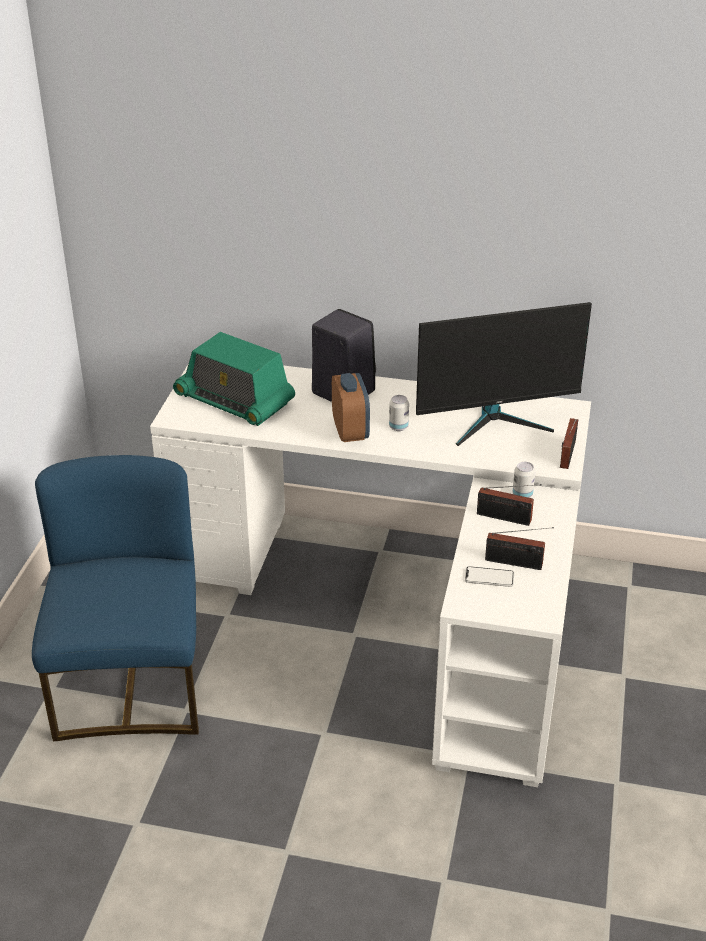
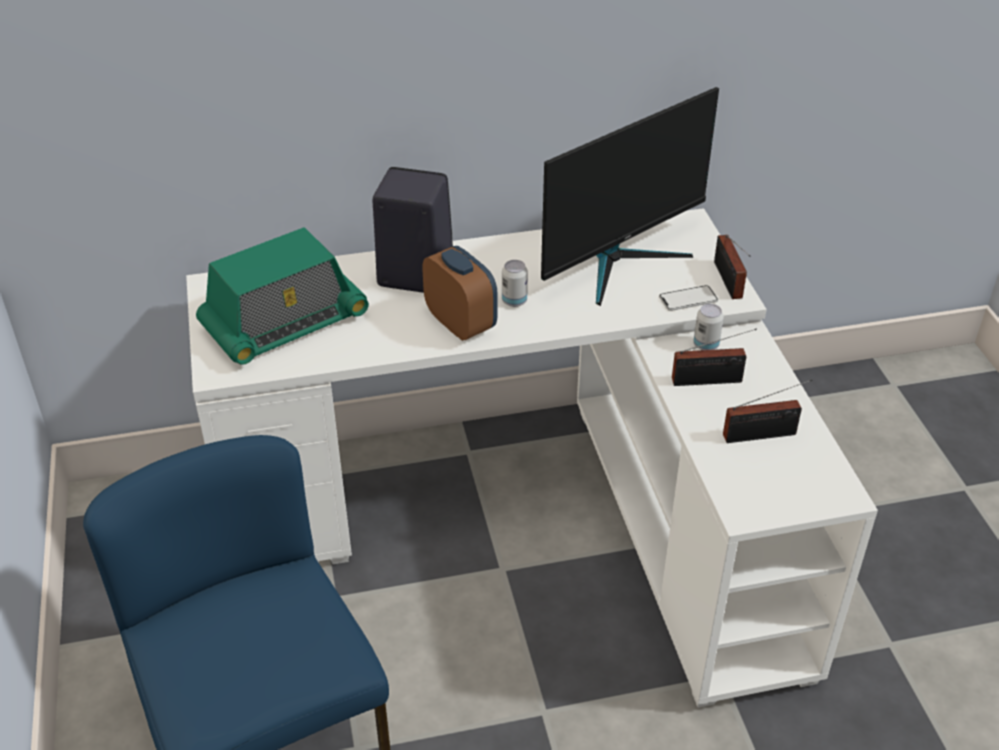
camera: 25 degrees left, 5 degrees up
(235, 400) = (285, 323): radio -> radio turned 45 degrees counterclockwise
(489, 577) = (747, 464): phone -> phone (688, 299)

